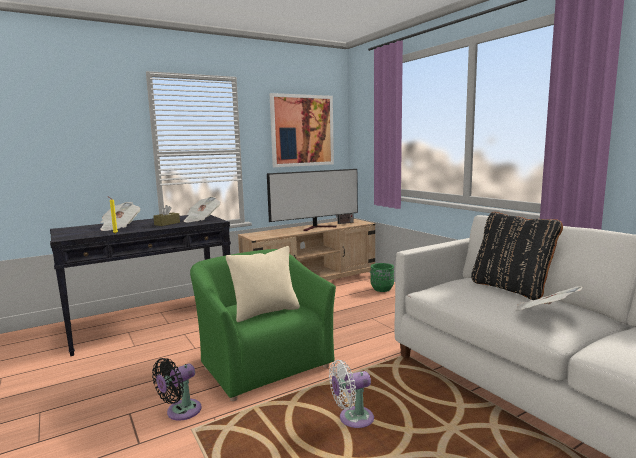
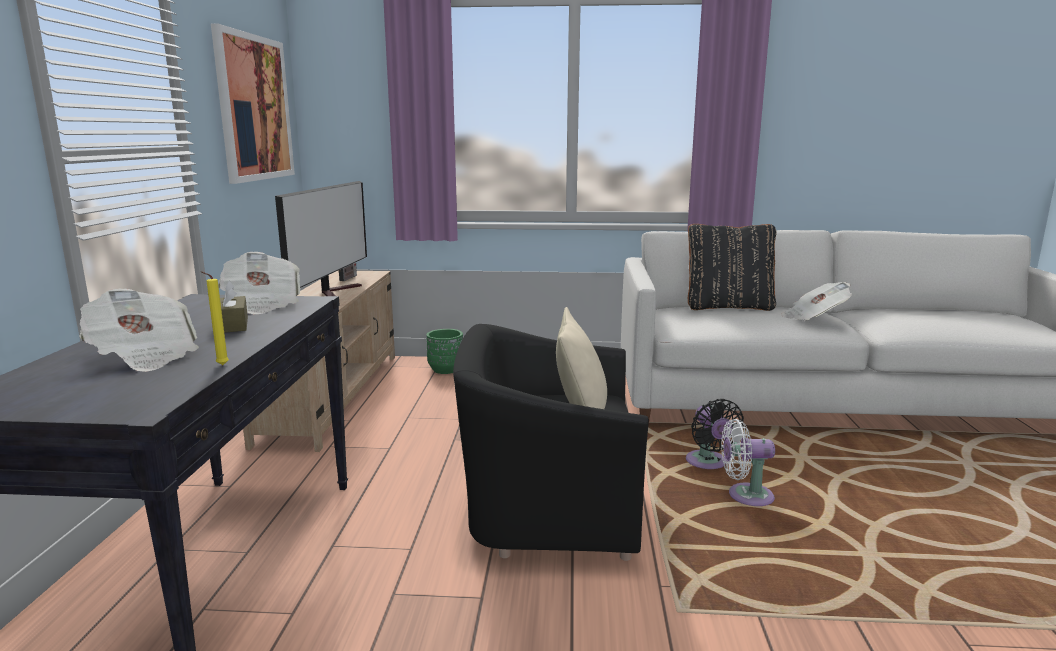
camera: 55 degrees left, 5 degrees up
(180, 412) = (618, 611): black fan -> black fan (707, 463)
(263, 363) = (548, 508): green armchair -> black armchair
(352, 419) = (745, 496): white fan -> white fan turned 75 degrees clockwise

